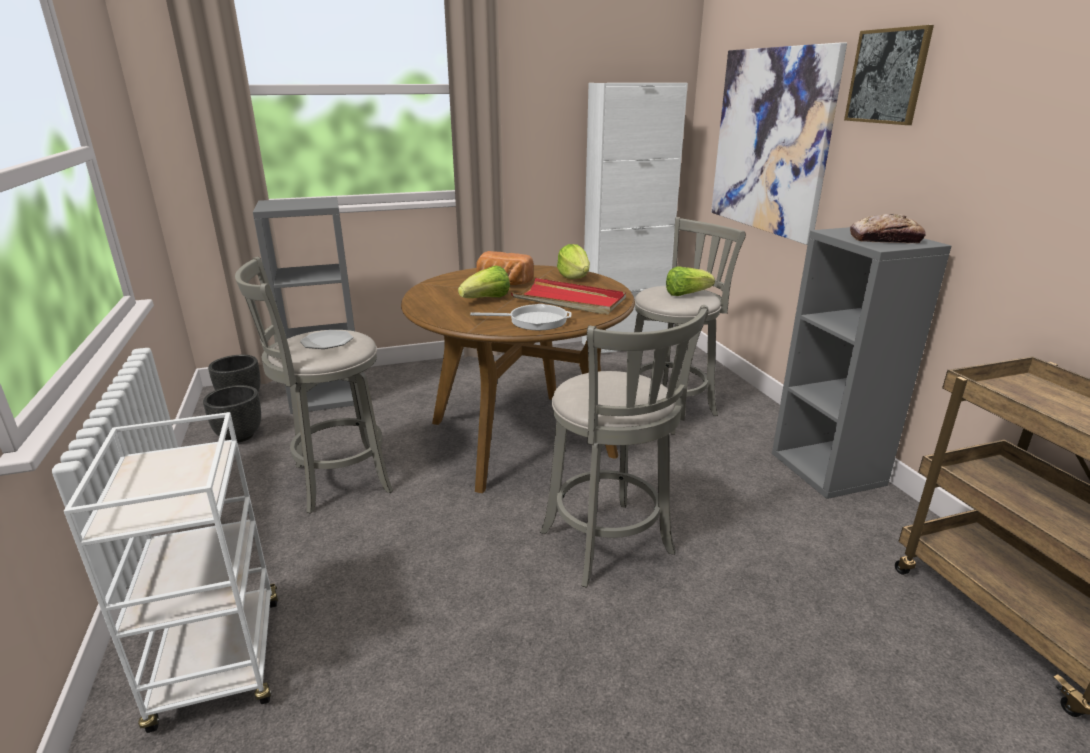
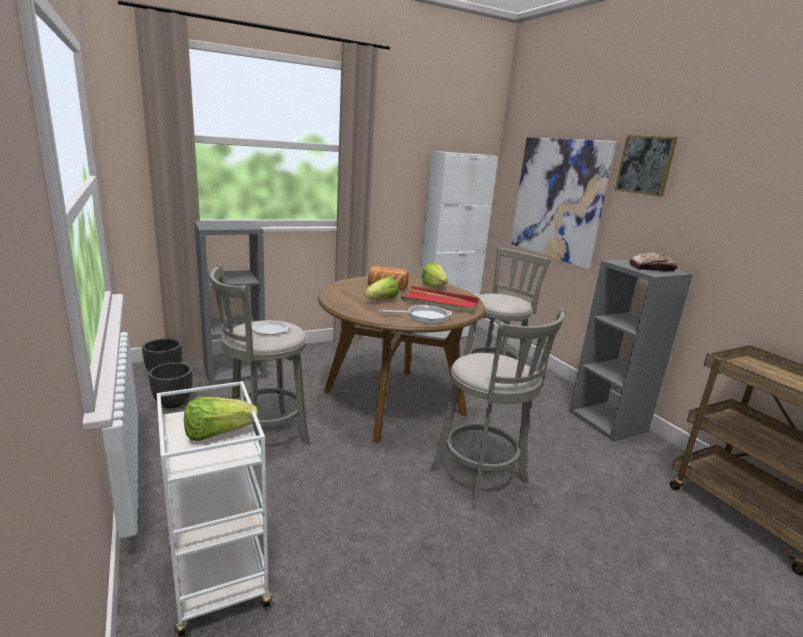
camera: 10 degrees left, 5 degrees down
(686, 294) = (508, 300): lettuce -> lettuce (217, 433)

